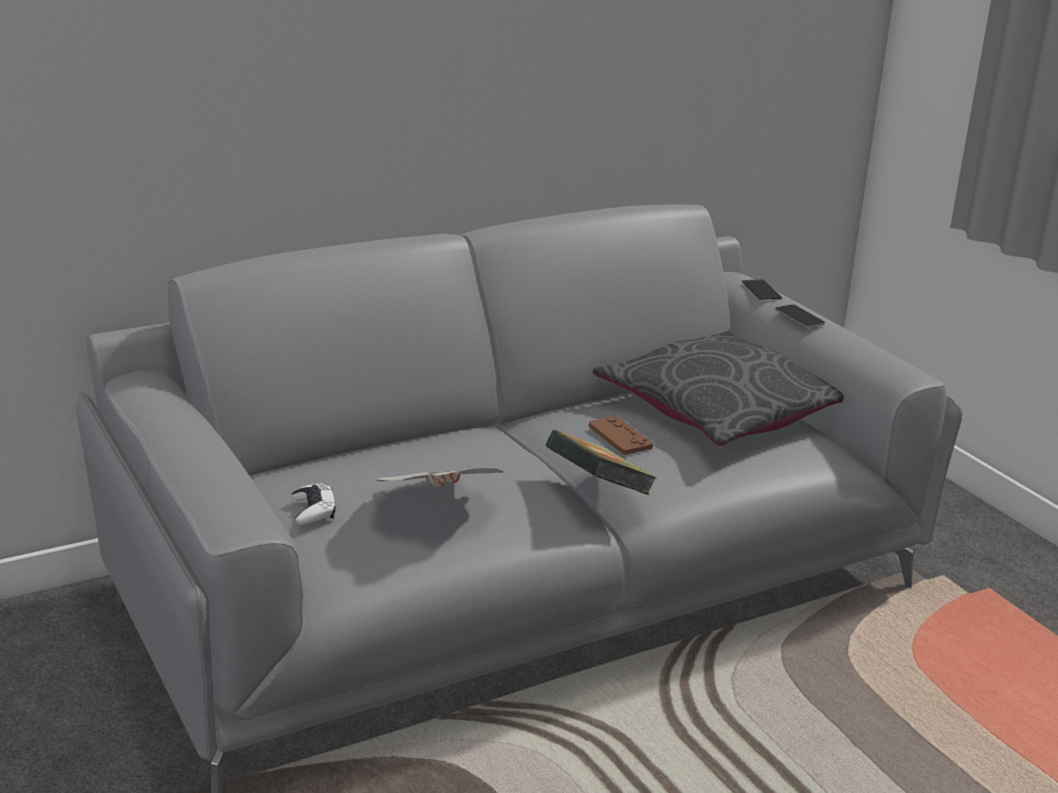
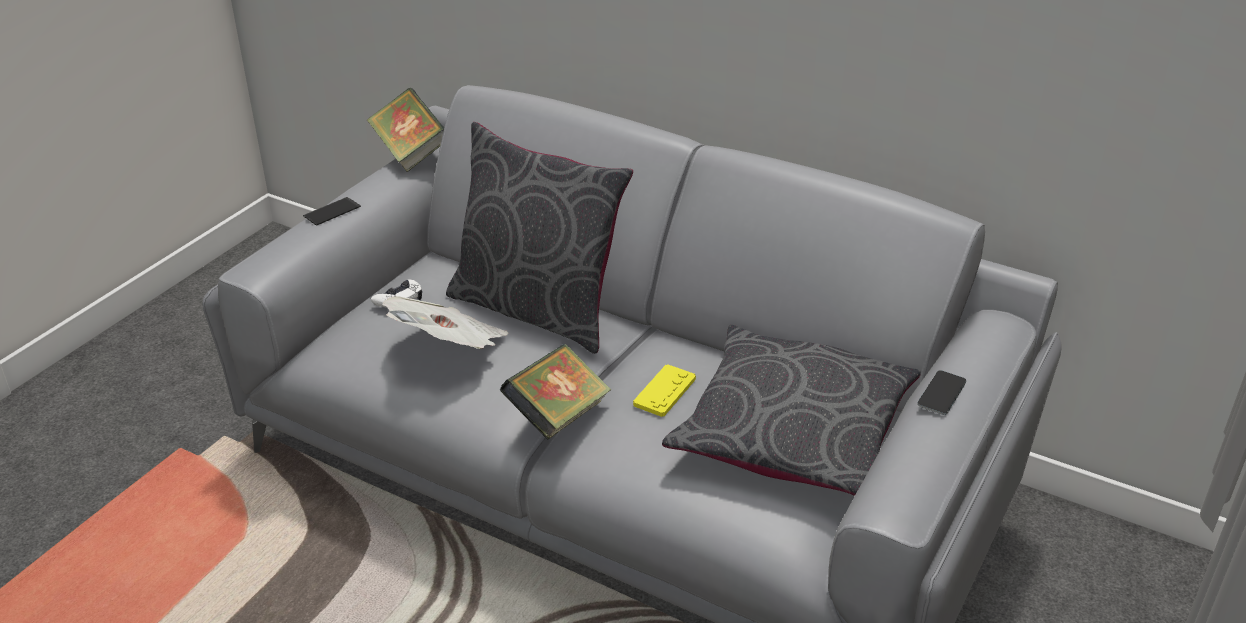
camera: 60 degrees right, 10 degrees up
(130, 386) = (410, 152): none -> book
(425, 451) = (537, 309): none -> grey pillow
(620, 437) = (664, 392): brown game controller -> yellow game controller
(761, 290) = (982, 349): phone -> phone (332, 211)

